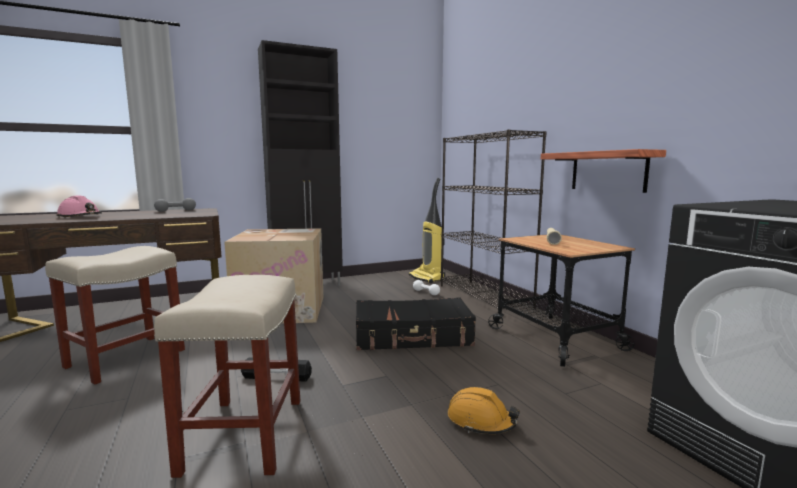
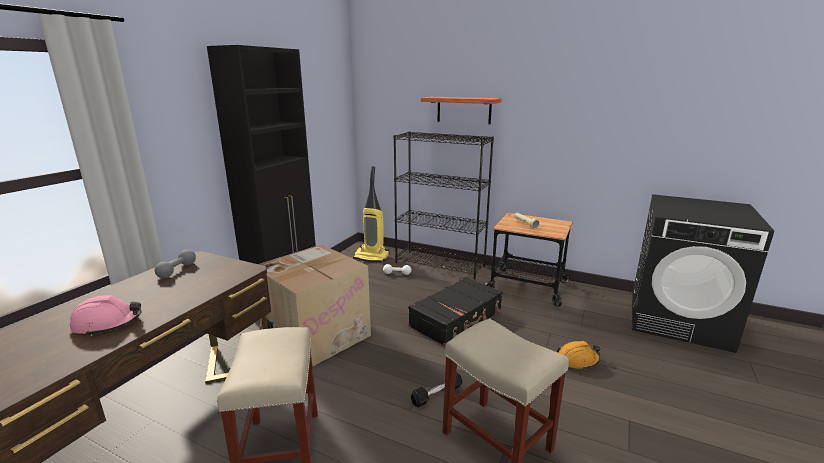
camera: 40 degrees left, 10 degrees up
(608, 171) = (547, 170): shelf -> shelf (464, 110)

